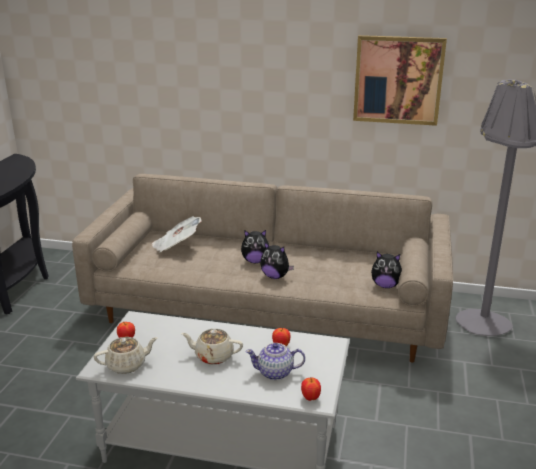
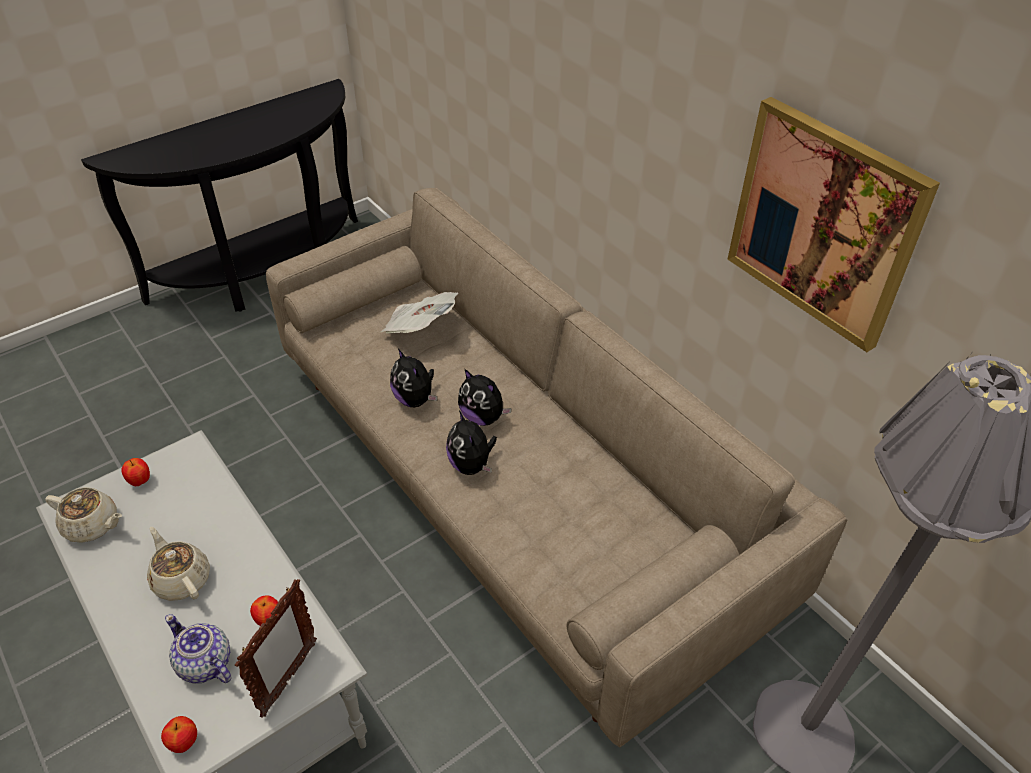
camera: 40 degrees right, 20 degrees up
(322, 356) = (289, 679): none -> picture frame
(385, 285) = (598, 588): plush toy -> plush toy (415, 399)

